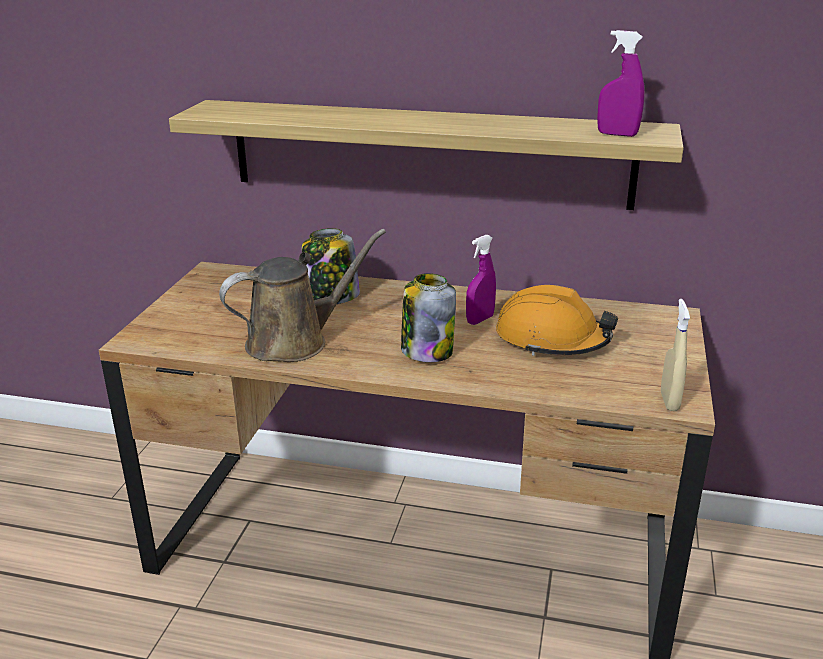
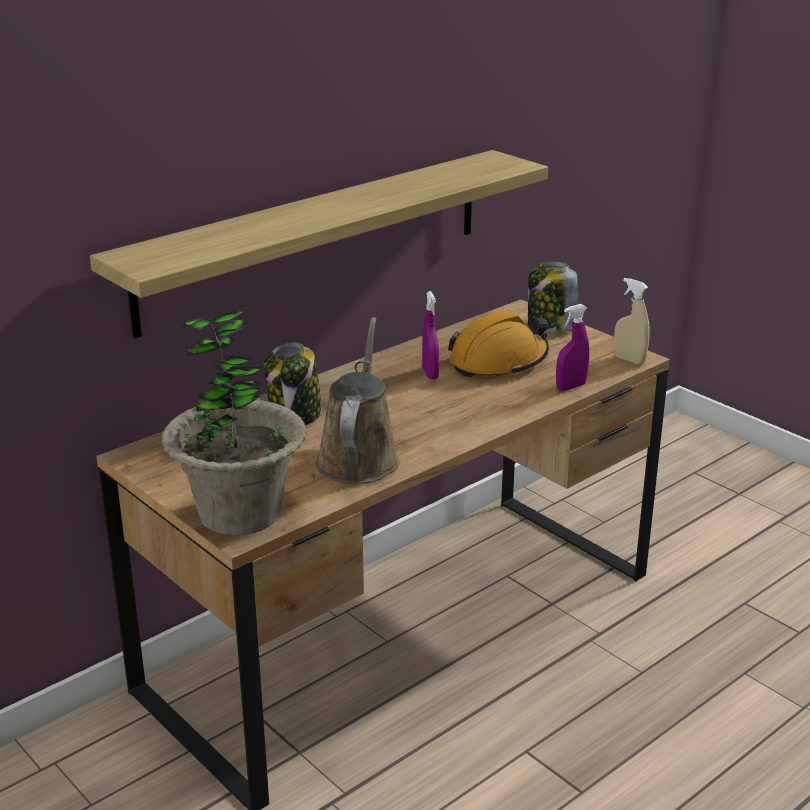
camera: 55 degrees left, 0 degrees up
(165, 329) = (240, 512): none -> potted plant
(426, 351) = (452, 410): jar -> jar (550, 326)
(617, 134) = (492, 170): purple spray bottle -> purple spray bottle (570, 387)

